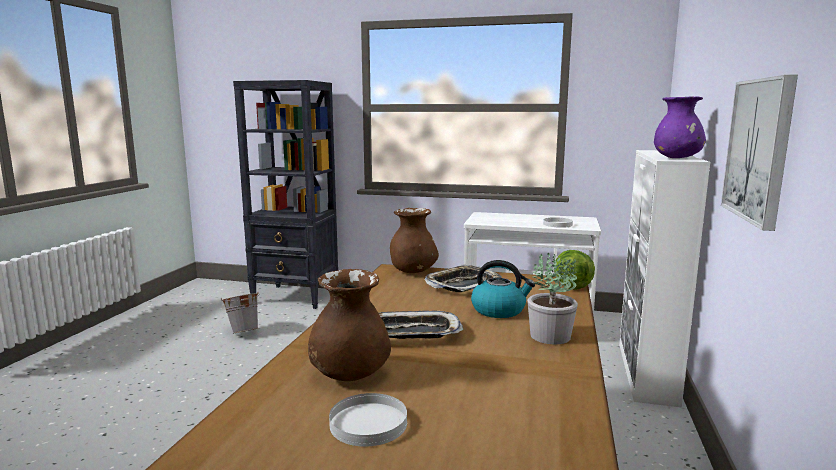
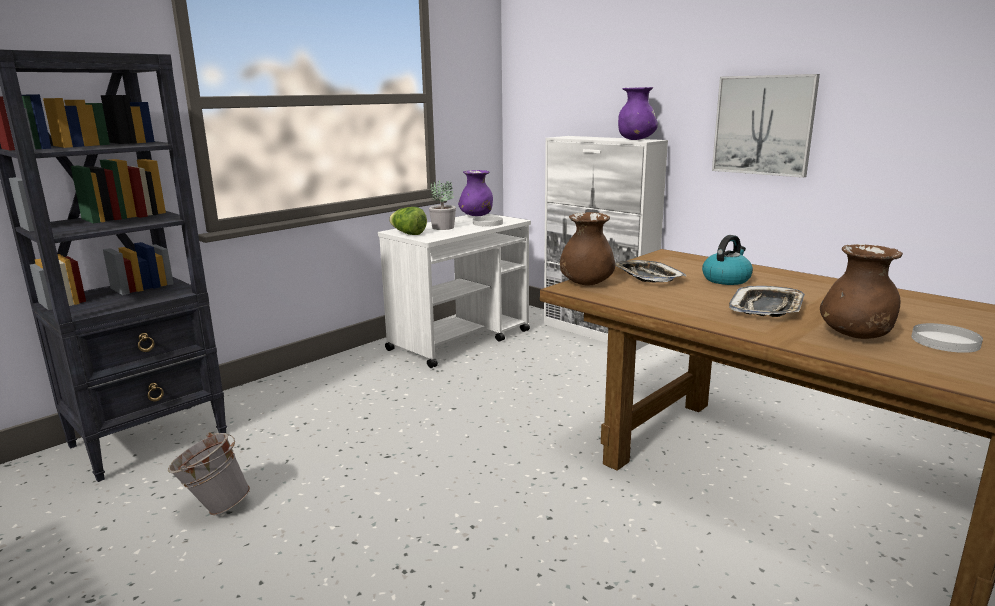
camera: 60 degrees left, 5 degrees up
(550, 336) = (791, 279): potted plant -> potted plant (443, 227)
(570, 284) = (676, 254): lettuce -> lettuce (408, 234)
(577, 218) = (476, 216): none -> purple vase

